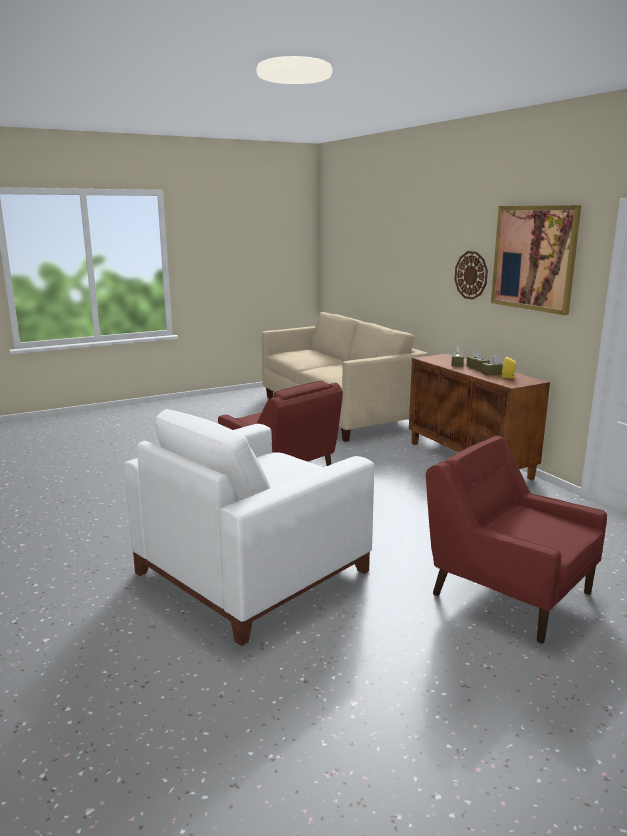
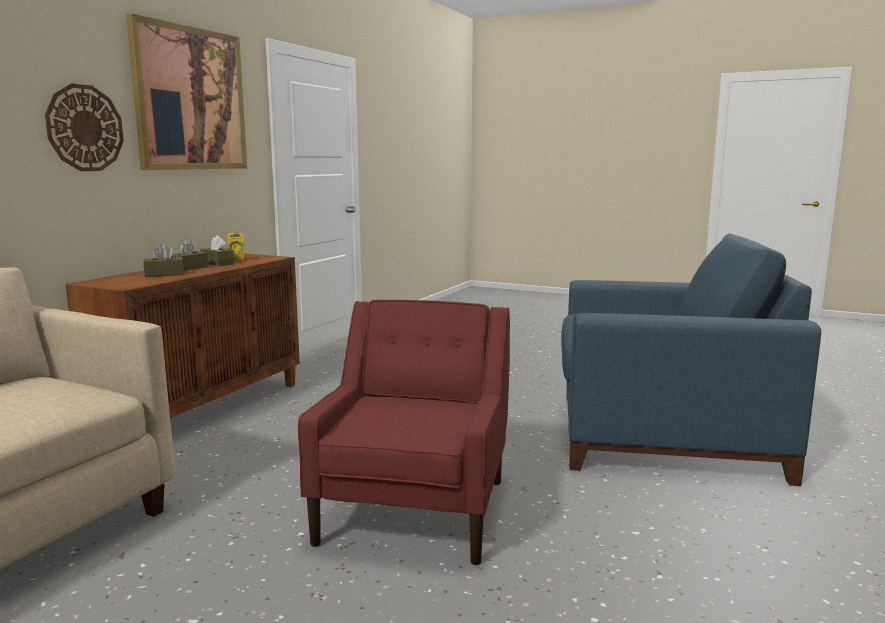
camera: 125 degrees left, 5 degrees down
(253, 570) = (661, 435): white armchair -> blue armchair
(508, 592) = (511, 360): red armchair -> none

